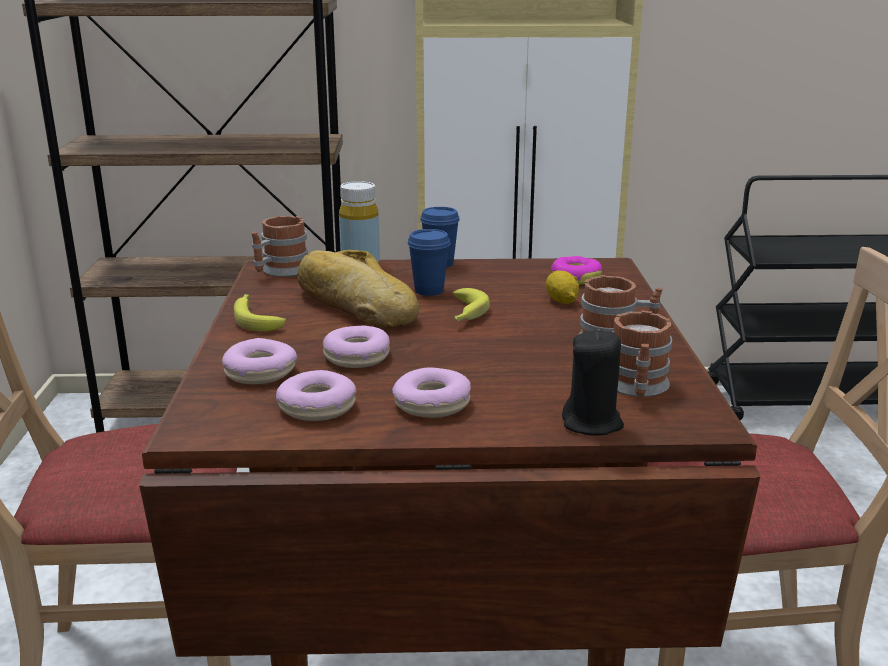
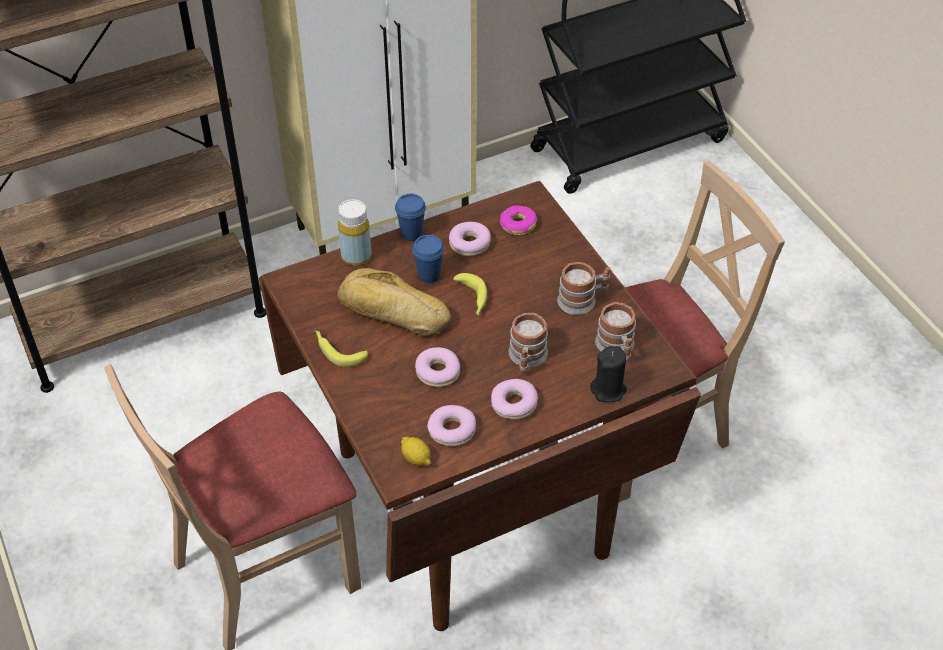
camera: 25 degrees left, 25 degrees up
(260, 372) = (392, 409): donut -> donut (470, 244)
(280, 271) = (302, 283): mug -> mug (527, 358)
(561, 300) = (524, 260): lemon -> lemon (416, 458)

